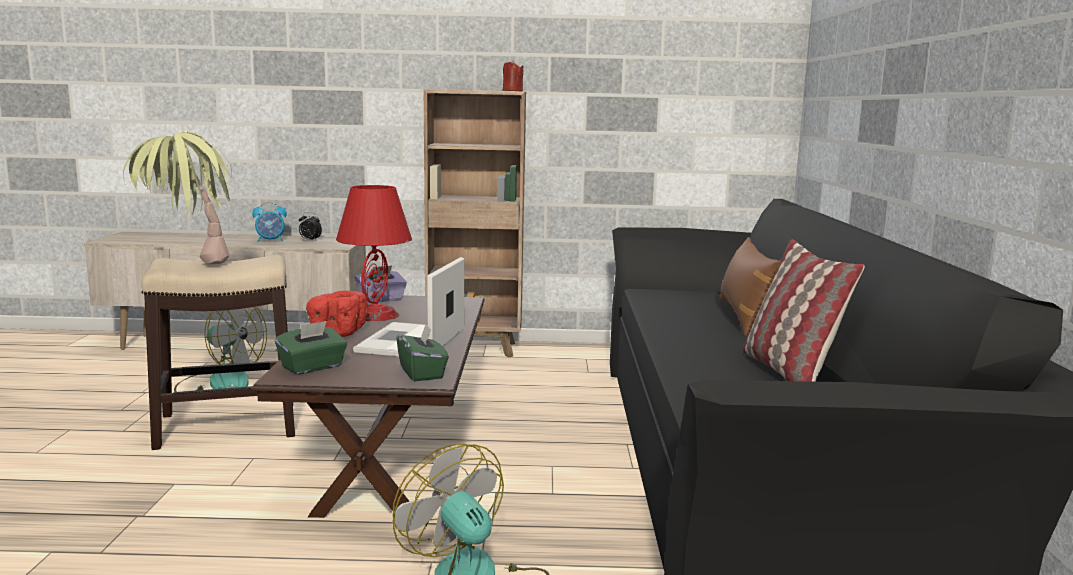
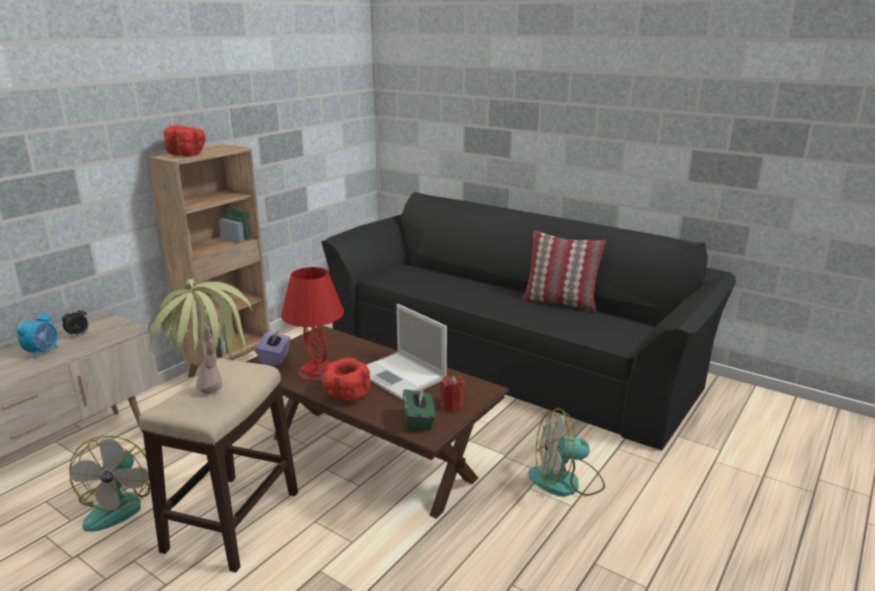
camera: 55 degrees left, 10 degrees up
(220, 382) = (118, 504): fan -> fan turned 120 degrees clockwise
(422, 373) = (469, 388): green tissue box -> none
(457, 89) = (187, 154): none -> red bowl
(512, 91) = (226, 146): red candle -> red candle (452, 405)
(744, 317) = (462, 276): brown pillow -> none

